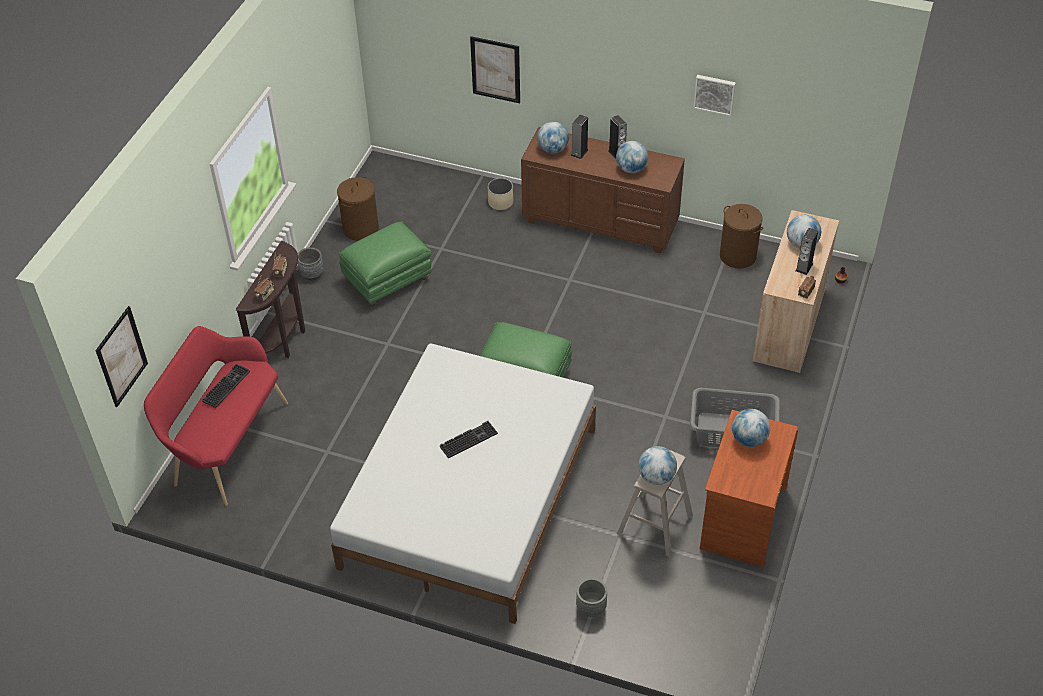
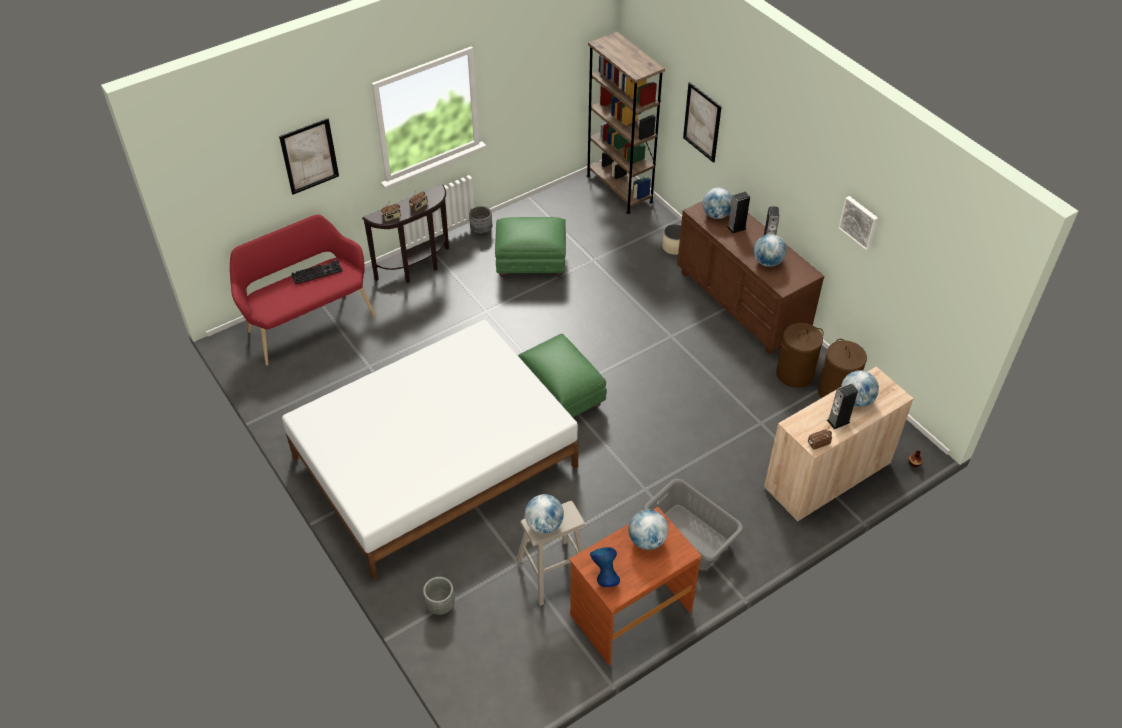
camera: 35 degrees right, 0 degrees up
(121, 356) = (212, 200): picture -> picture (309, 156)
(361, 228) = (548, 214): brown laundry basket -> brown laundry basket (795, 374)
(403, 174) = (619, 189): none -> brown bookcase
(469, 439) = (440, 409): keyboard -> none
(744, 485) = (604, 576): none -> blue vase

